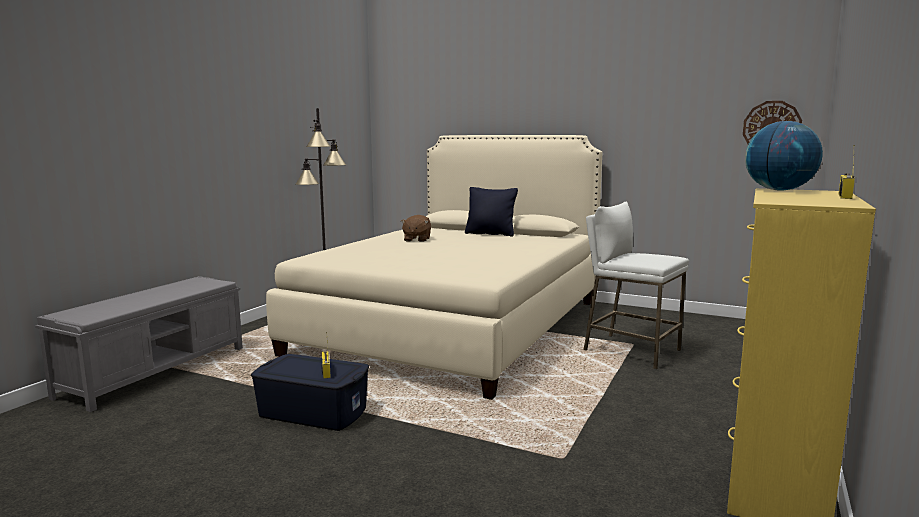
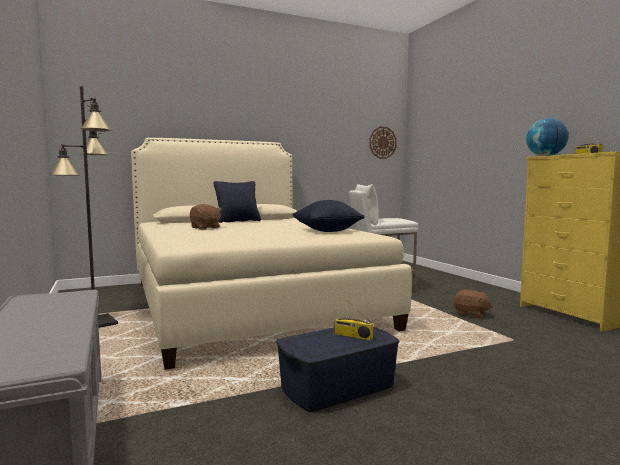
camera: 50 degrees left, 5 degrees down
(481, 263) = (327, 231): none -> black pillow
(622, 417) = (471, 314): none -> brown plush toy

